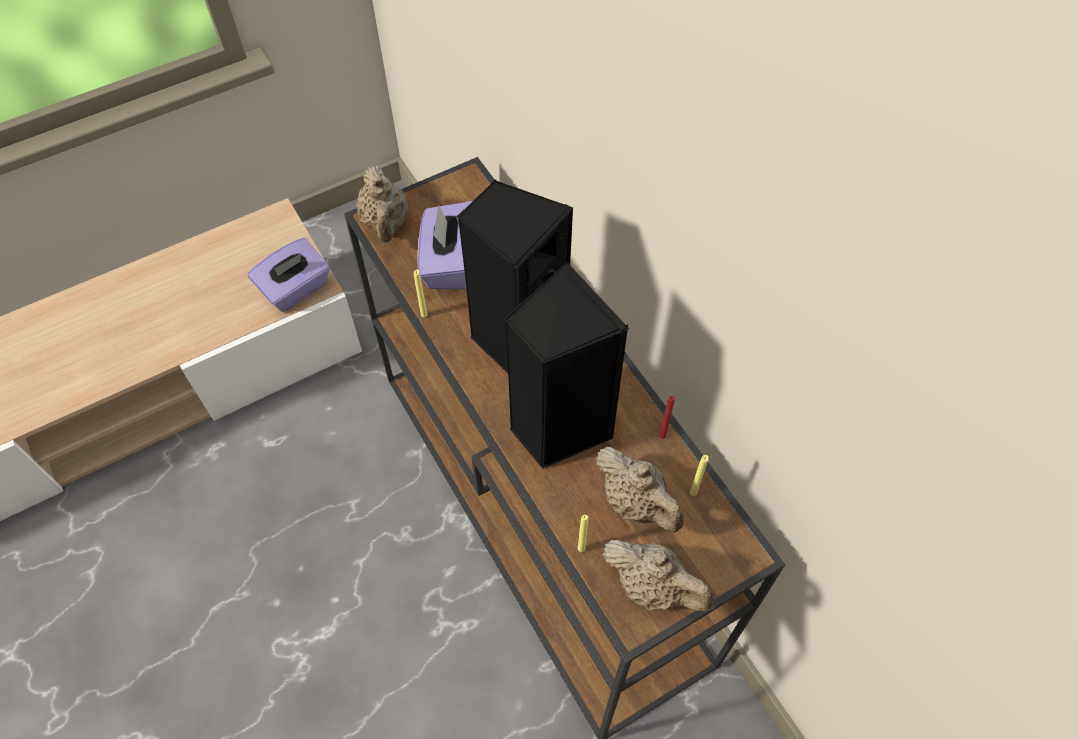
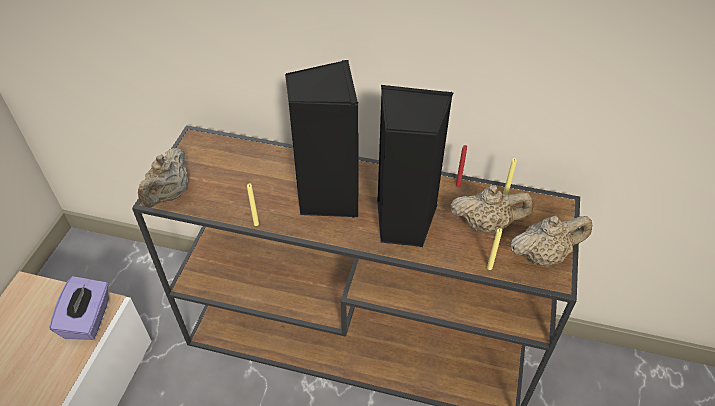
camera: 45 degrees left, 10 degrees down
(385, 224) = (169, 195): beige teapot -> beige teapot turned 75 degrees clockwise
(450, 263) = (238, 187): purple tissue box -> none

